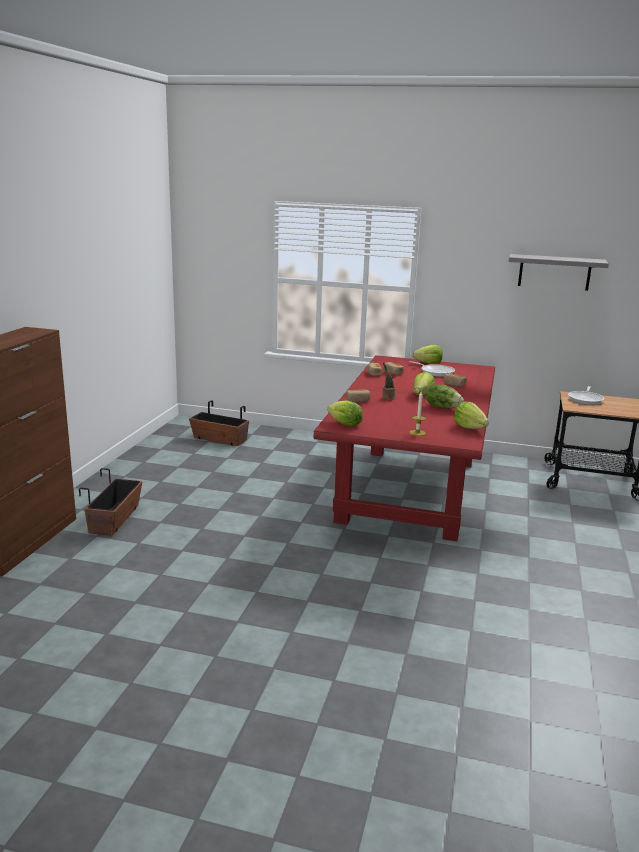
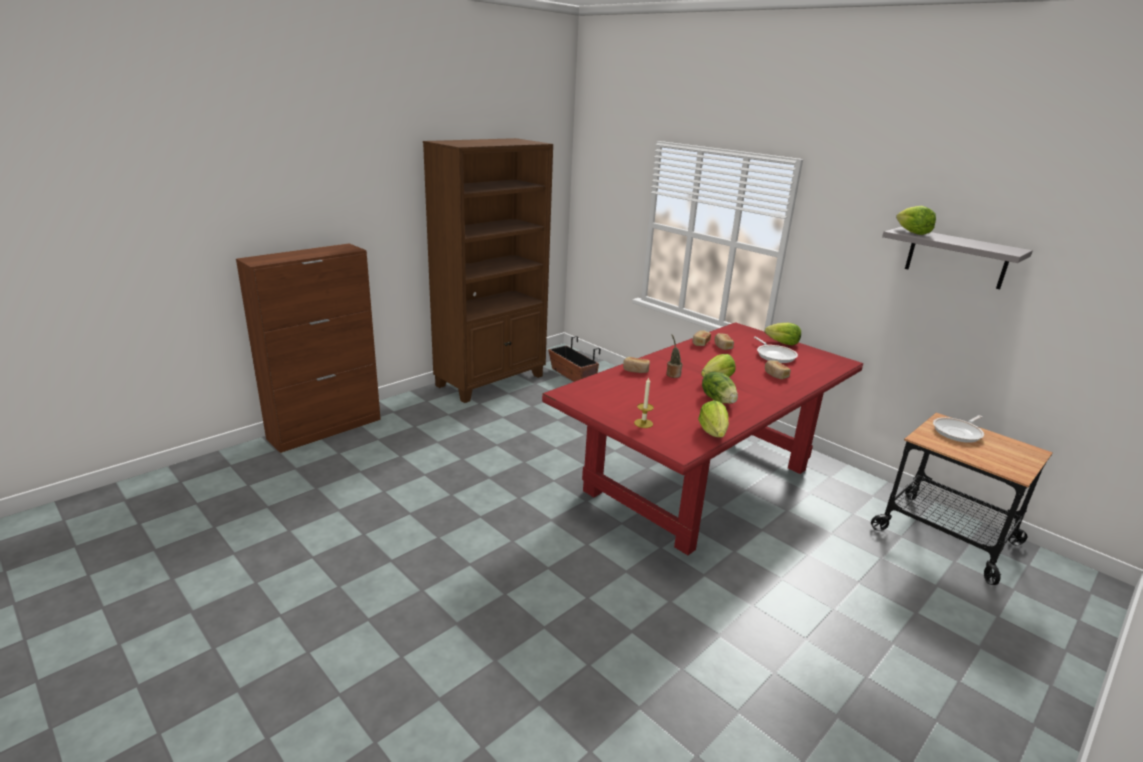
camera: 30 degrees right, 5 degrees up
(115, 519) = (407, 428): planter -> none
(148, 460) = (491, 381): none -> brown bookcase
(344, 424) = (582, 393): lettuce -> lettuce (912, 232)

